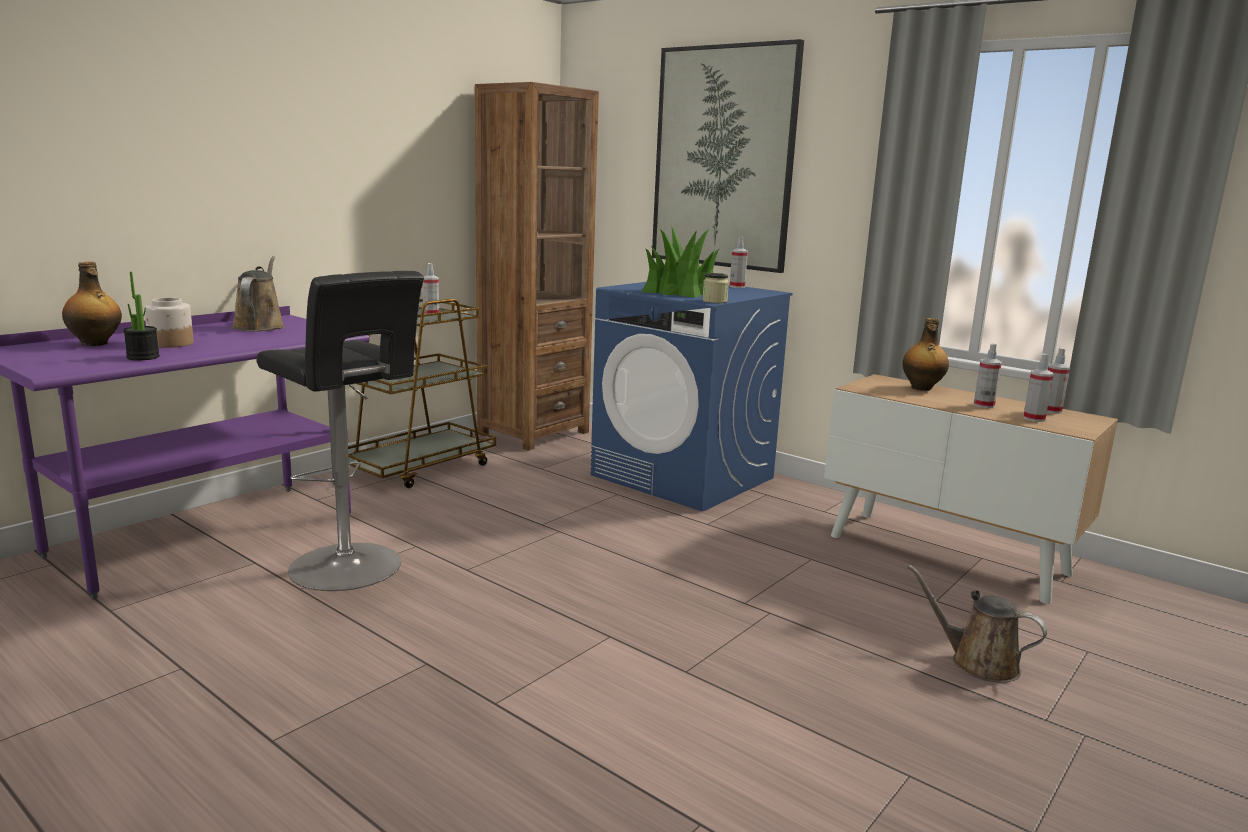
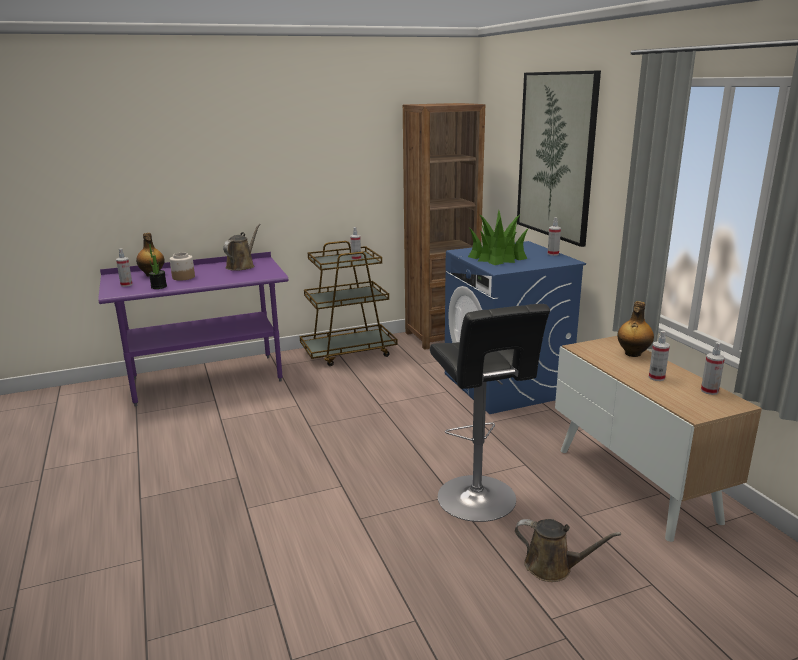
camera: 30 degrees right, 5 degrees up
(350, 569) = (253, 413): black stool -> black stool (479, 501)
(714, 301) = (501, 270): jar -> none
(977, 662) = (553, 567): brown watering can -> brown watering can turned 135 degrees clockwise
(1034, 419) = (677, 396): spray bottle -> spray bottle (126, 285)

